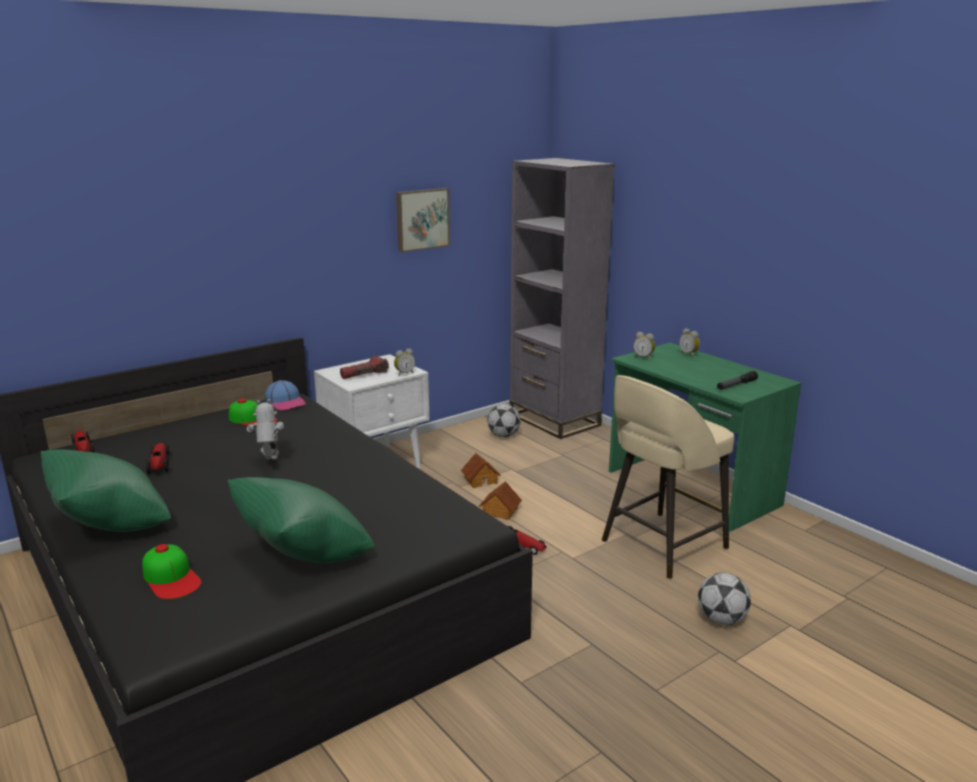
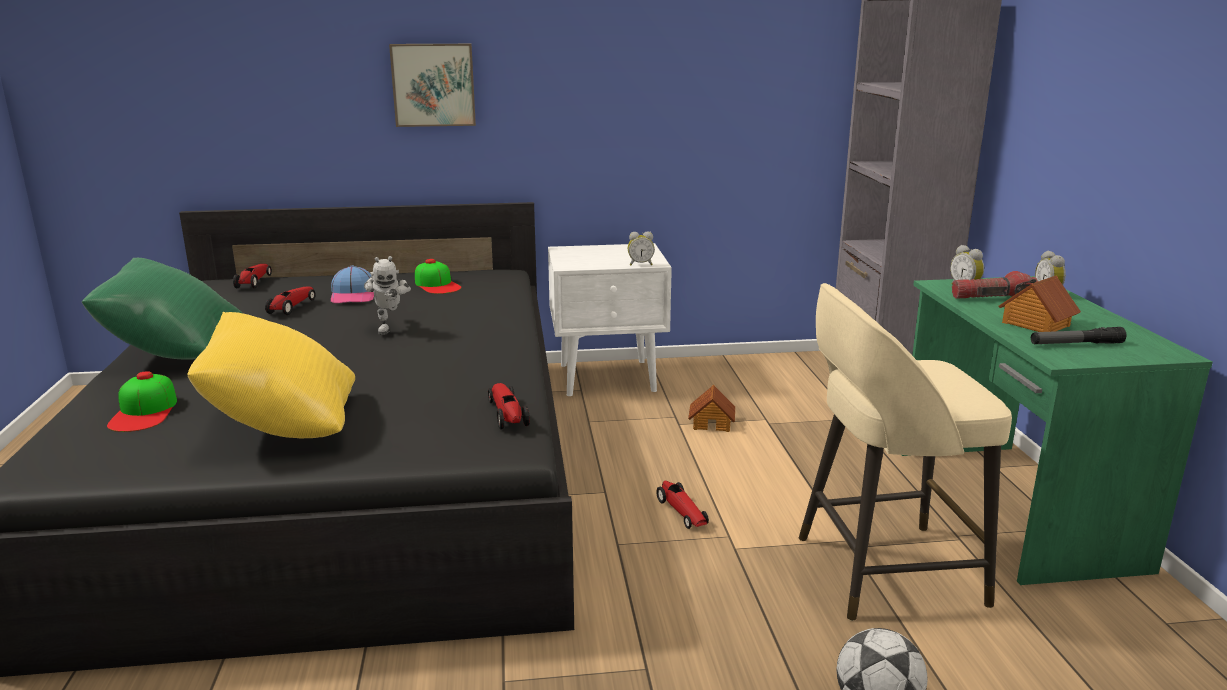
camera: 30 degrees right, 0 degrees up
(270, 463) = (390, 328): toy robot -> toy robot turned 150 degrees clockwise
(286, 402) = (492, 275): cap -> cap (354, 295)
(303, 557) = (284, 426): green pillow -> yellow pillow
(364, 375) = (594, 258): flashlight -> flashlight (992, 298)
(421, 219) = (715, 69): picture -> picture (433, 85)
(448, 505) = (507, 414): none -> toy car
(499, 511) = (697, 465): toy house -> toy house (1035, 324)
(503, 435) = (795, 379): football -> none

